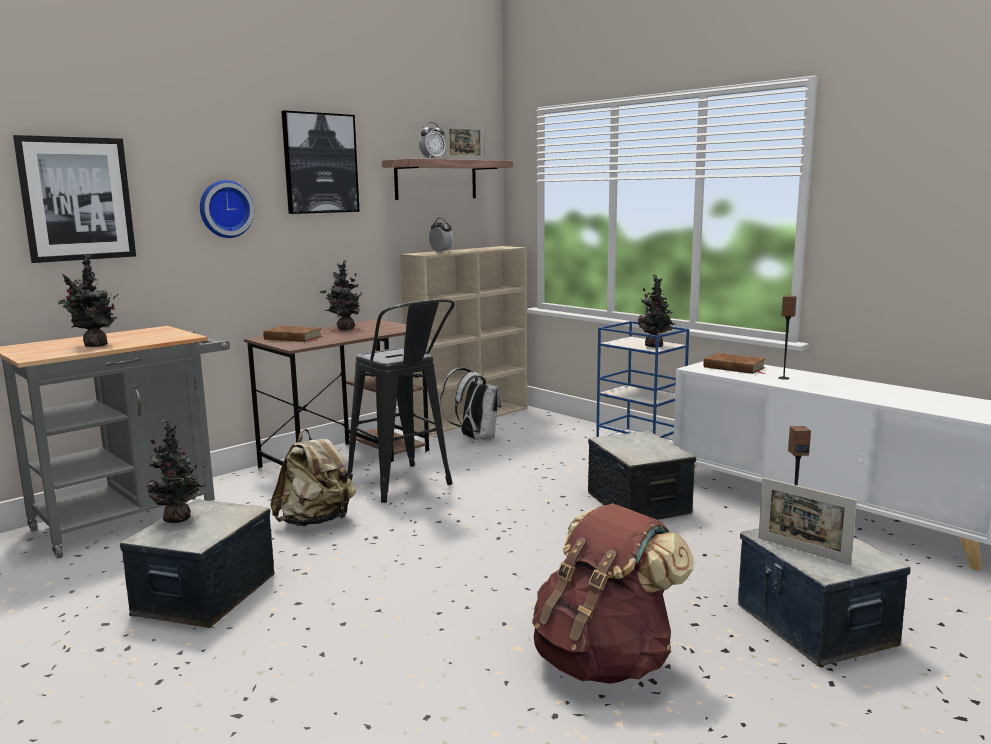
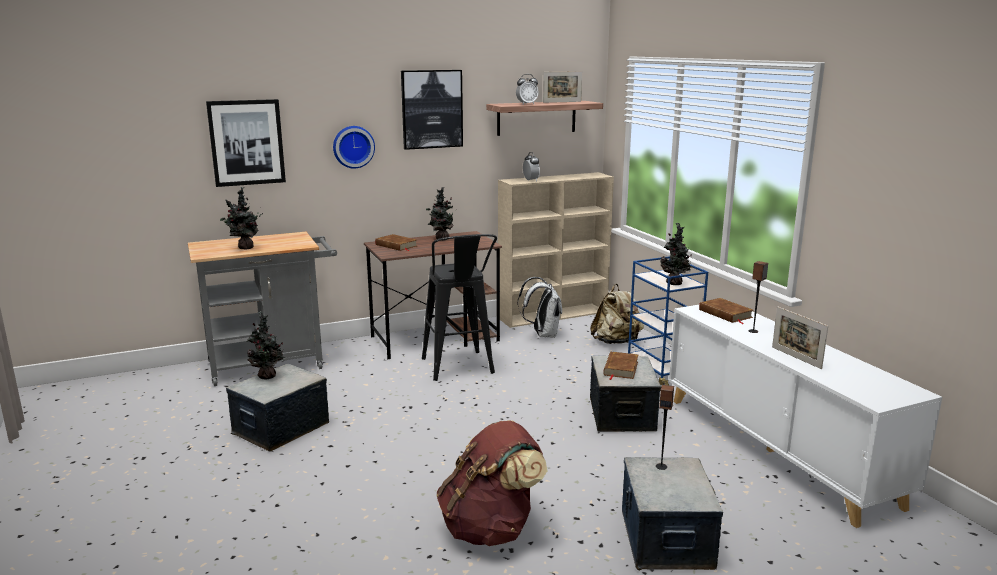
camera: 20 degrees right, 5 degrees up
(316, 521) = (380, 387): beige backpack -> beige backpack (616, 342)
(634, 445) = (620, 368): none -> brown book
(802, 551) = (653, 481): picture frame -> picture frame (796, 358)

